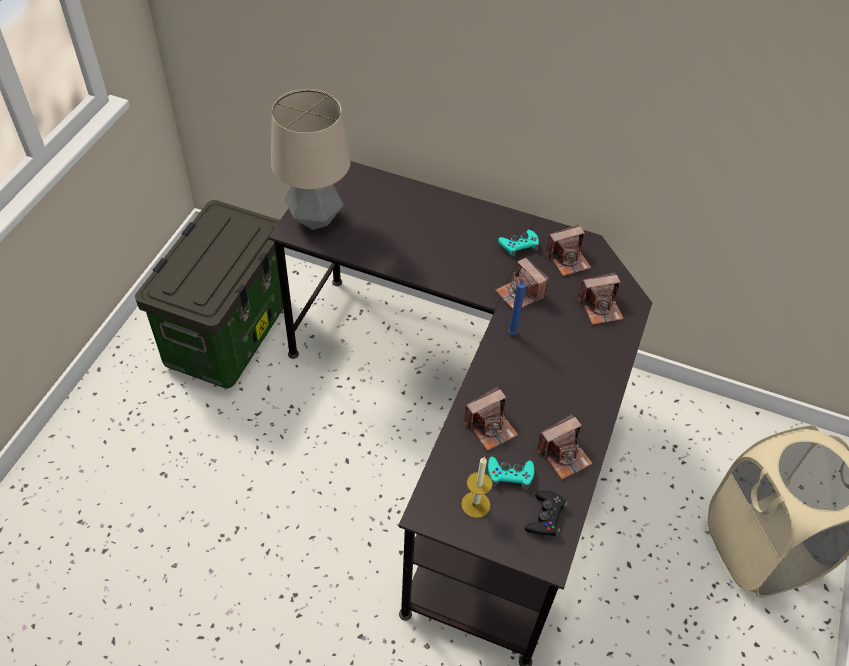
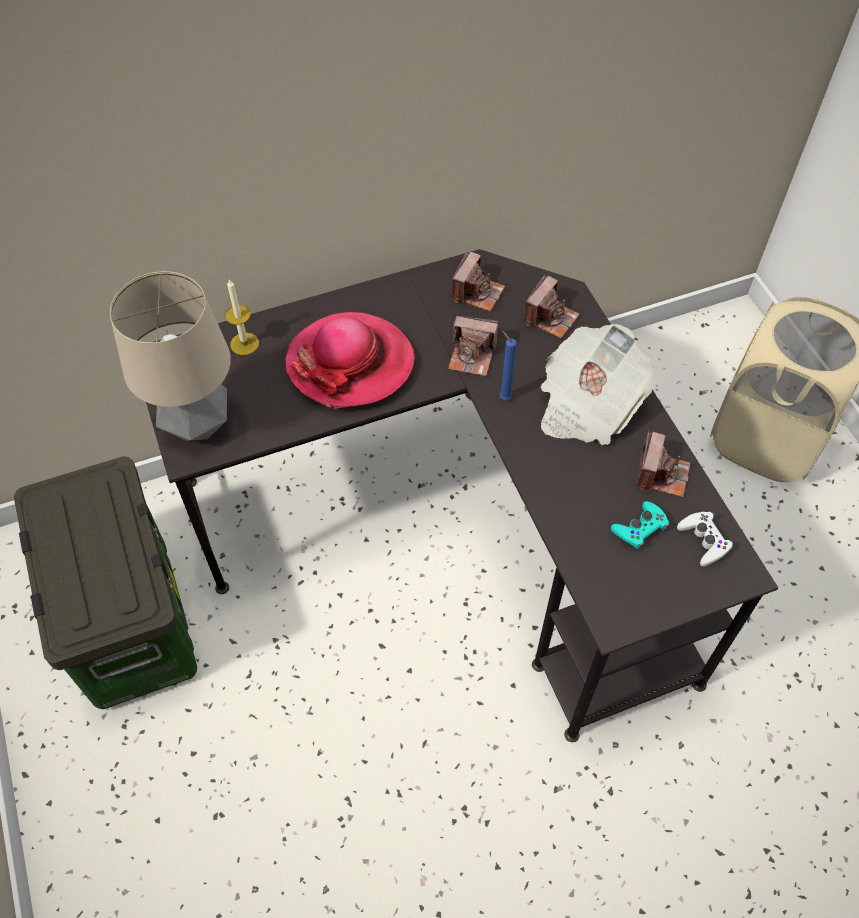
camera: 40 degrees left, 5 degrees up
(439, 246) = (350, 363): none -> hat
(475, 504) = (642, 579): candle -> candle (244, 344)
(490, 427) = (580, 500): camera -> none
(519, 245) = (421, 310): turquoise game controller -> none
(545, 517) = (704, 540): black game controller -> white game controller
(563, 376) = (587, 404): none -> newspaper

